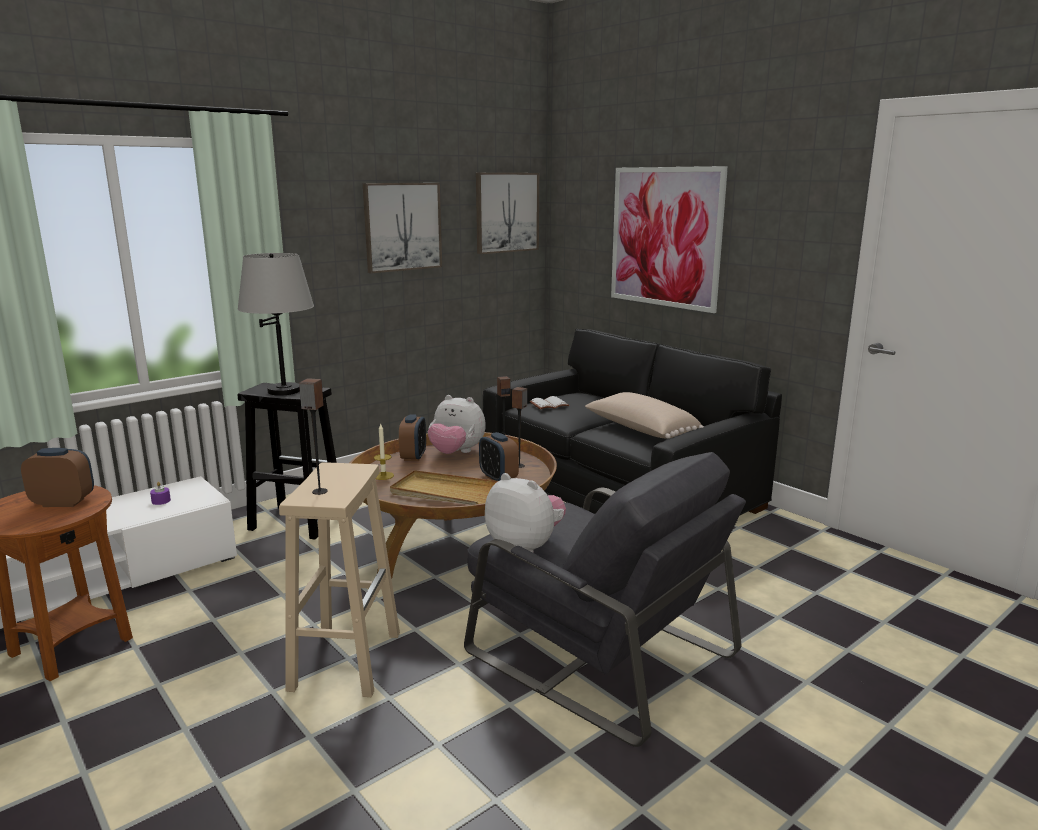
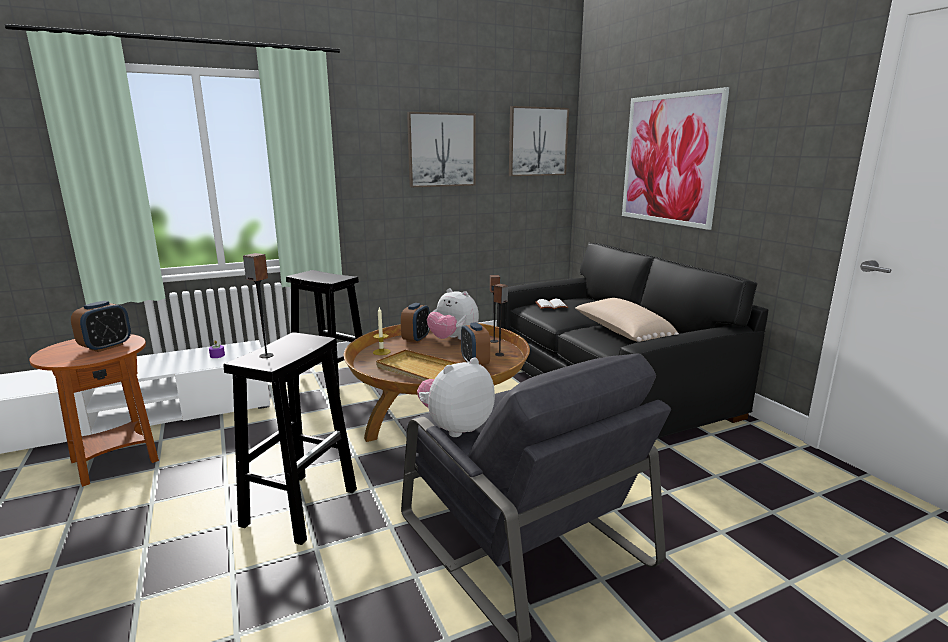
camera: 15 degrees right, 0 degrees up
(63, 502) = (106, 347): alarm clock -> alarm clock turned 105 degrees clockwise
(284, 391) = (321, 276): grey table lamp -> none
(346, 659) = (301, 506): beige stool -> black stool
(525, 546) = (455, 427): plush toy -> plush toy turned 90 degrees counterclockwise

